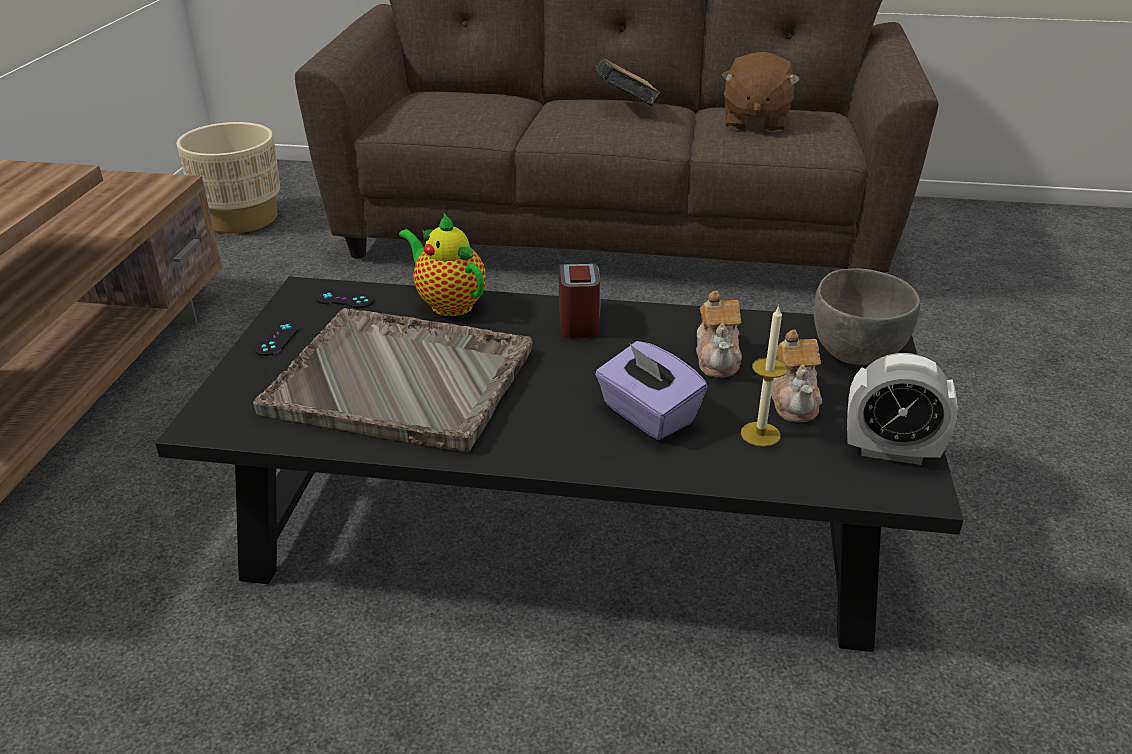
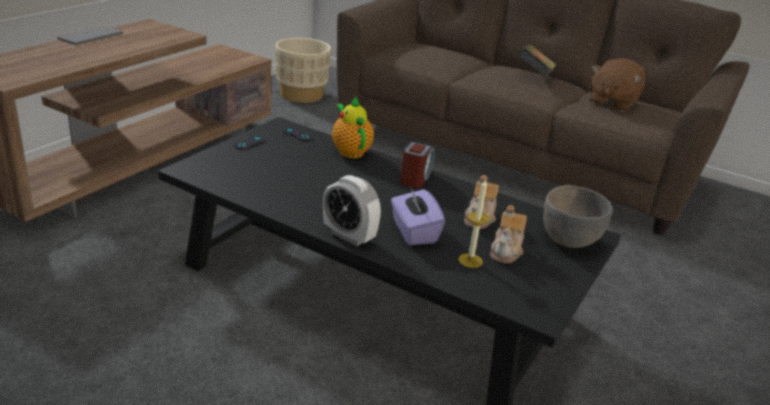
camera: 20 degrees right, 5 degrees down
(403, 382) = (296, 179): grey tray -> none
(890, 451) = (542, 292): alarm clock -> alarm clock (349, 236)

